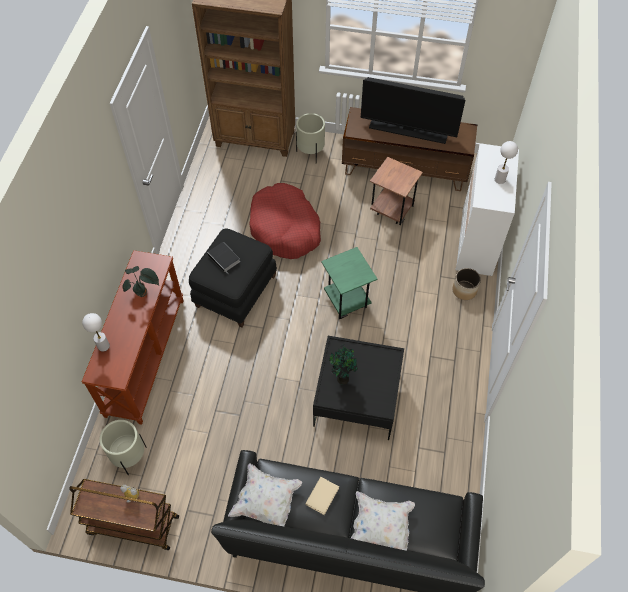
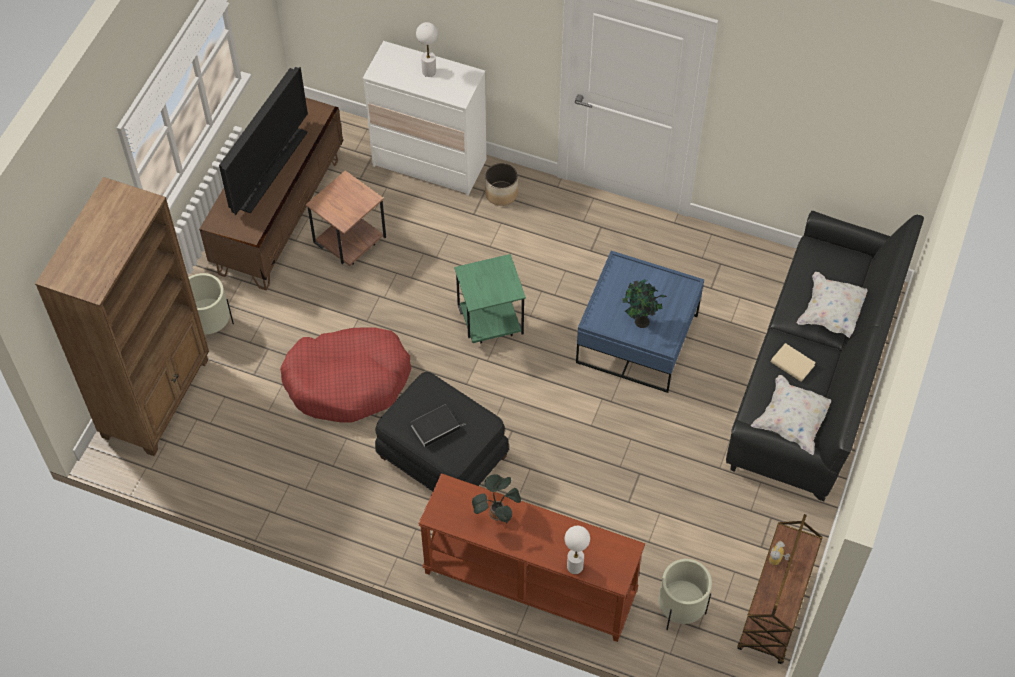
camera: 80 degrees left, 0 degrees up
(357, 399) = (637, 339): black coffee table -> blue coffee table

